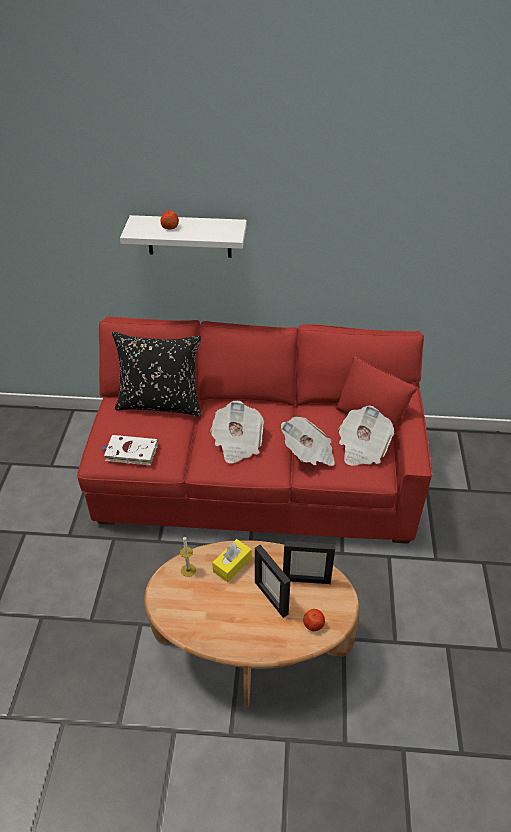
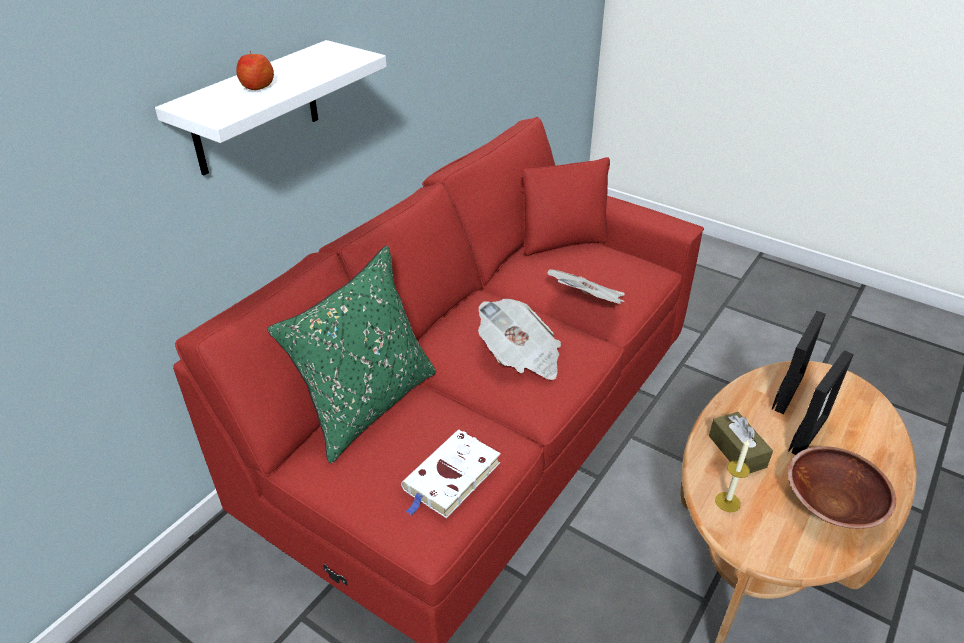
camera: 60 degrees left, 5 degrees down
(160, 404) = (367, 405): black pillow -> green pillow
(216, 620) = (831, 504): none -> brown bowl
(232, 565) = (737, 451): yellow tissue box -> brown tissue box
(272, 597) = (808, 434): picture frame -> picture frame turned 45 degrees counterclockwise
(313, 624) = (863, 413): apple -> none
(362, 447) = (607, 263): newspaper -> none

